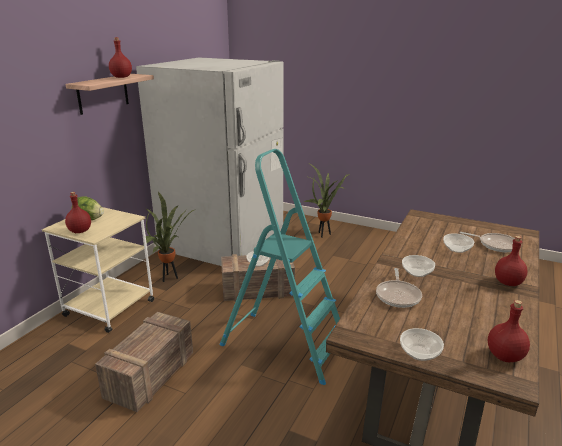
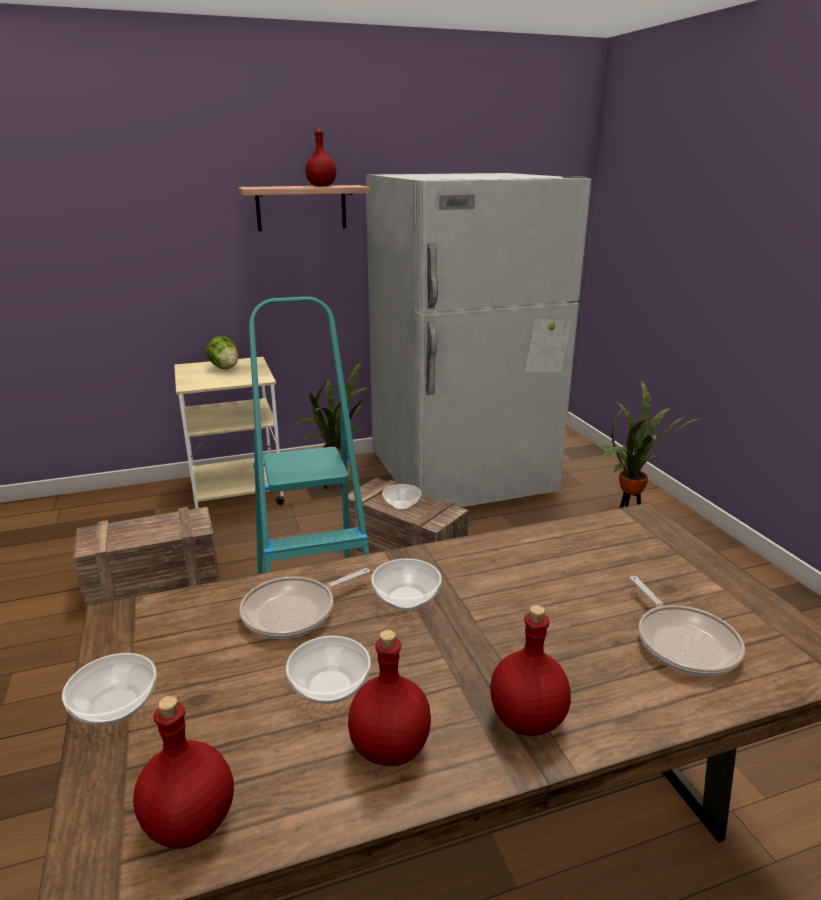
camera: 45 degrees right, 0 degrees up
(79, 231) = (192, 376): red bottle -> red bottle (388, 747)
(457, 249) = (574, 605): bowl -> bowl (329, 687)

